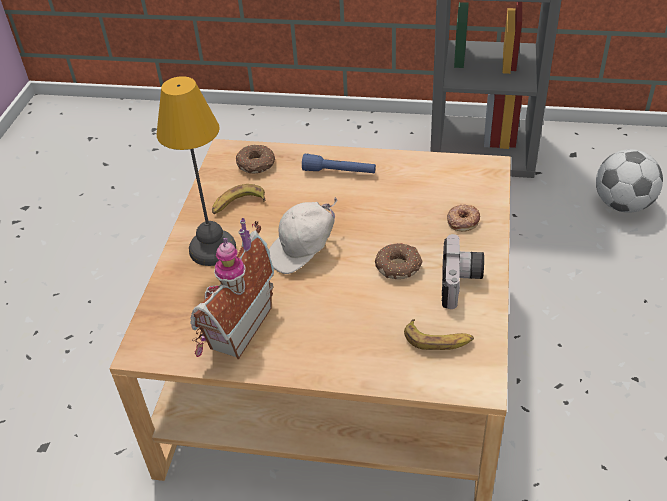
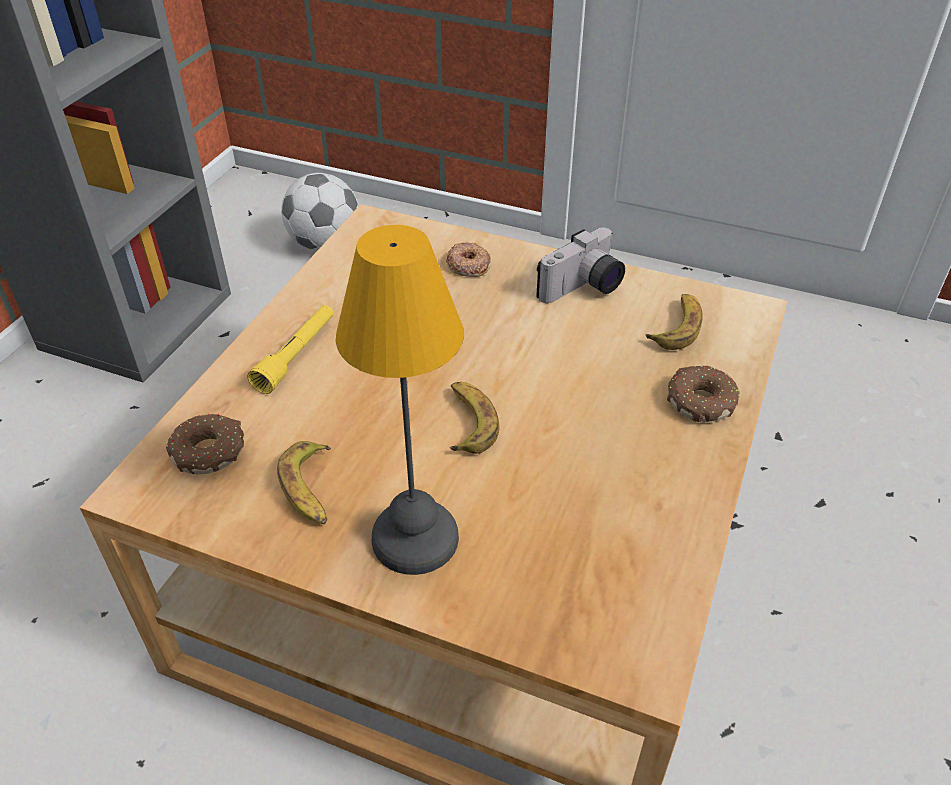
camera: 80 degrees left, 0 degrees up
(234, 328) = (615, 528): toy house -> none
(304, 251) = (468, 422): white cap -> banana
(339, 172) = (296, 356): blue flashlight -> yellow flashlight
(399, 266) = (535, 334): donut -> donut (700, 401)
(461, 283) = (583, 289): camera -> camera turned 120 degrees clockwise

